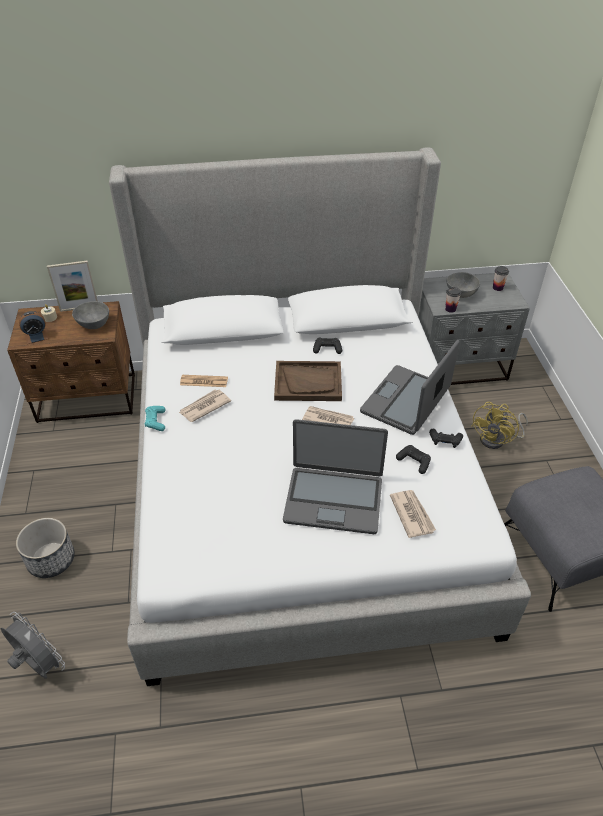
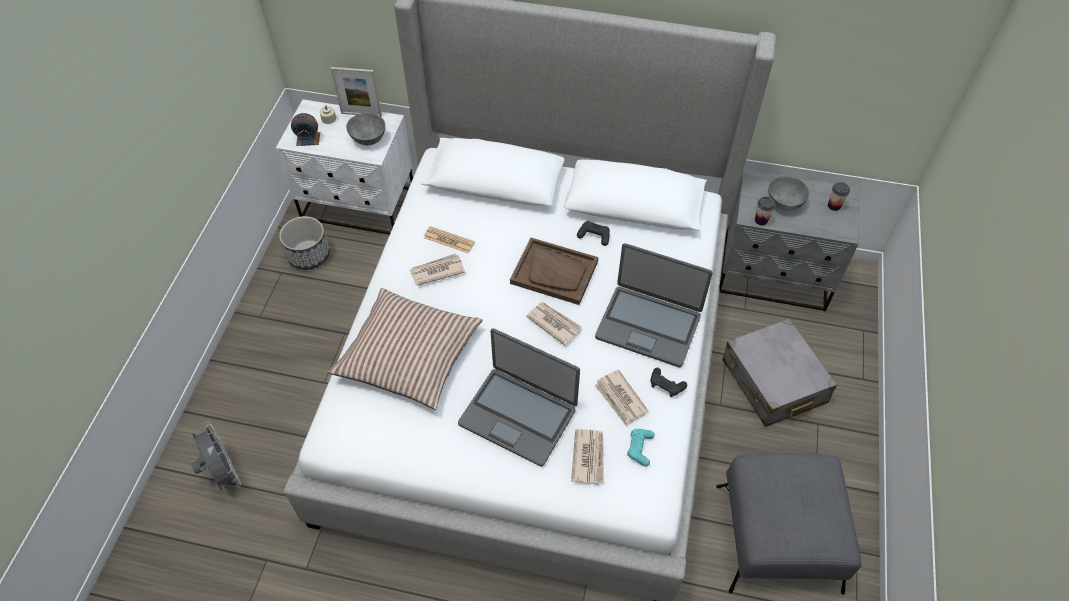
camera: 20 degrees right, 10 degrees up
(51, 559) = (267, 373): planter -> planter (309, 255)
(88, 399) = (358, 205): brown nightstand -> white nightstand
(156, 421) = (383, 273): turquoise game controller -> turquoise game controller (640, 448)
(210, 479) = (409, 355): none -> pillow
(406, 401) = (648, 325): laptop -> laptop turned 120 degrees counterclockwise
(414, 462) = (620, 399): black game controller -> newspaper
(497, 439) = (773, 382): yellow fan -> grey suitcase

